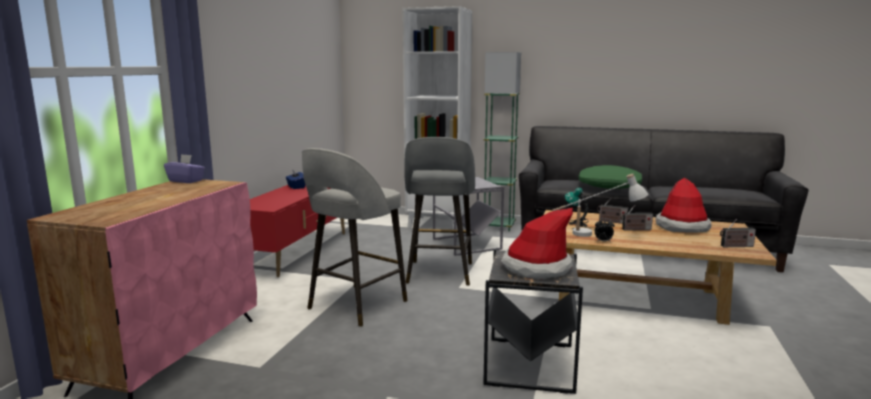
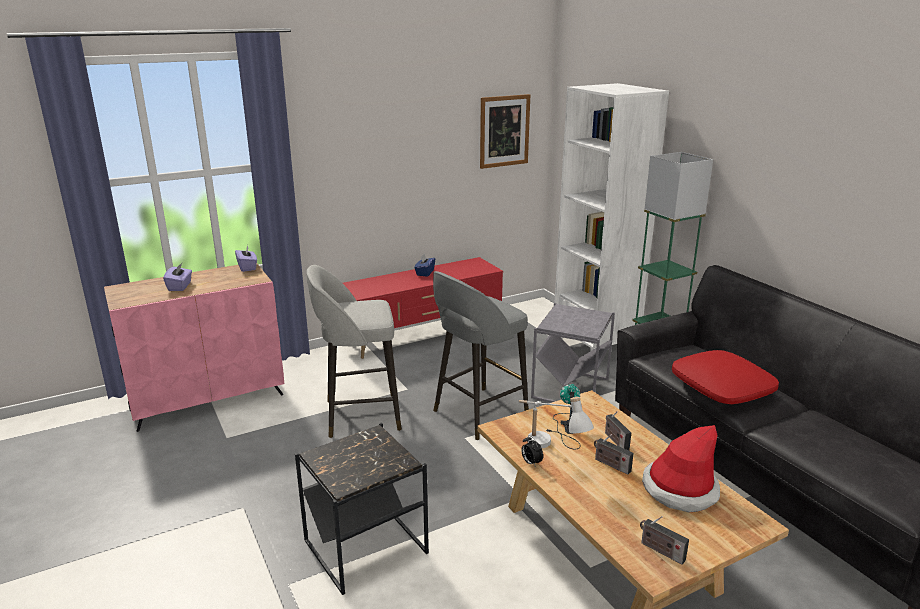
camera: 45 degrees right, 10 degrees up
(147, 200) = (180, 286): none -> purple tissue box
(320, 58) = (504, 131): none -> picture
(536, 268) = (355, 461): hat -> none
(609, 185) = (722, 387): green pillow -> red pillow

